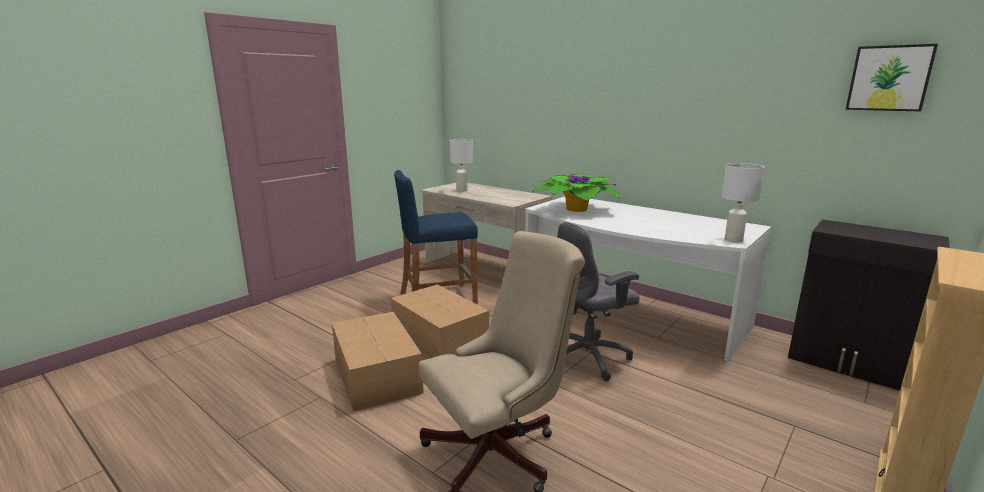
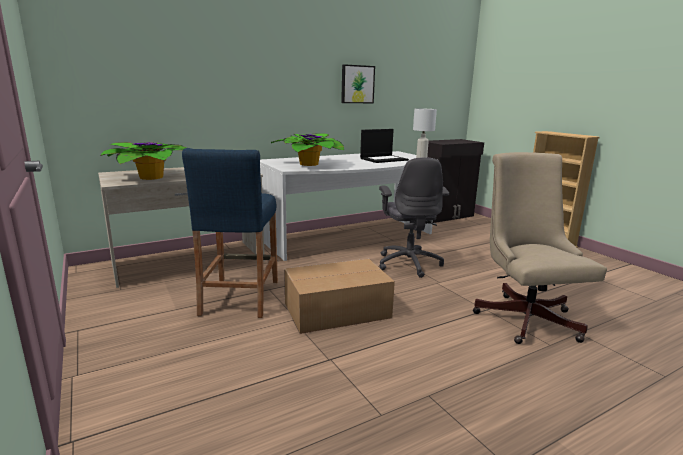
camera: 70 degrees left, 0 degrees up
(376, 376) = (398, 354): cardboard box -> none
(462, 190) = (153, 177): white table lamp -> potted plant
(674, 227) = (384, 159): none -> laptop
(889, 78) = (437, 59): picture -> picture (357, 84)

